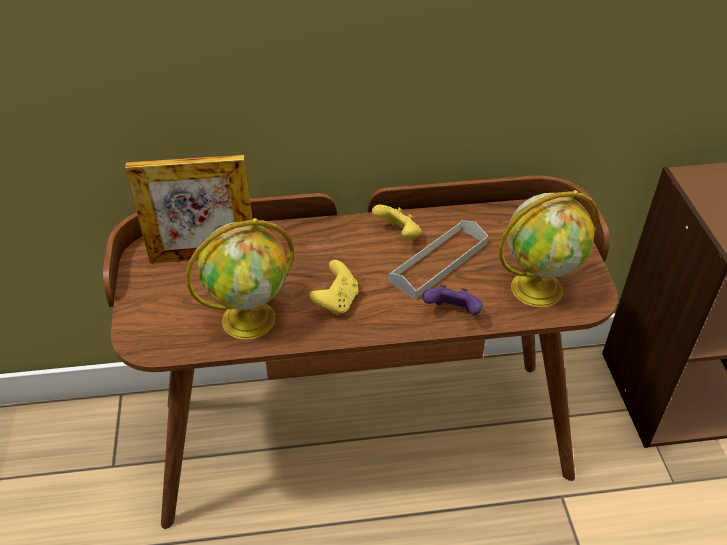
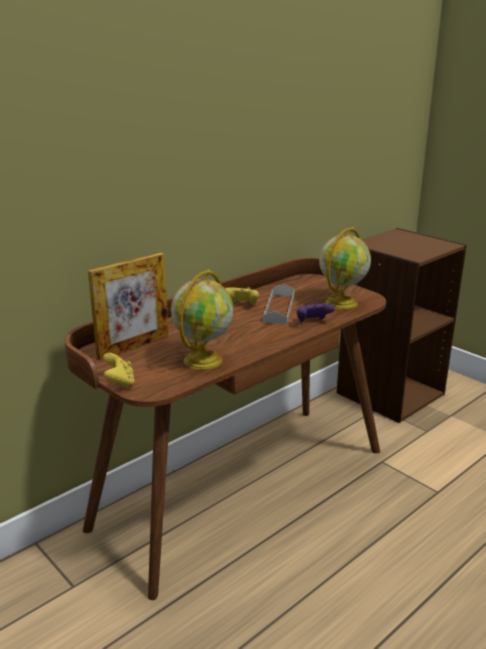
camera: 35 degrees left, 20 degrees down
(336, 302) = (245, 338): yellow game controller -> yellow game controller (119, 383)

